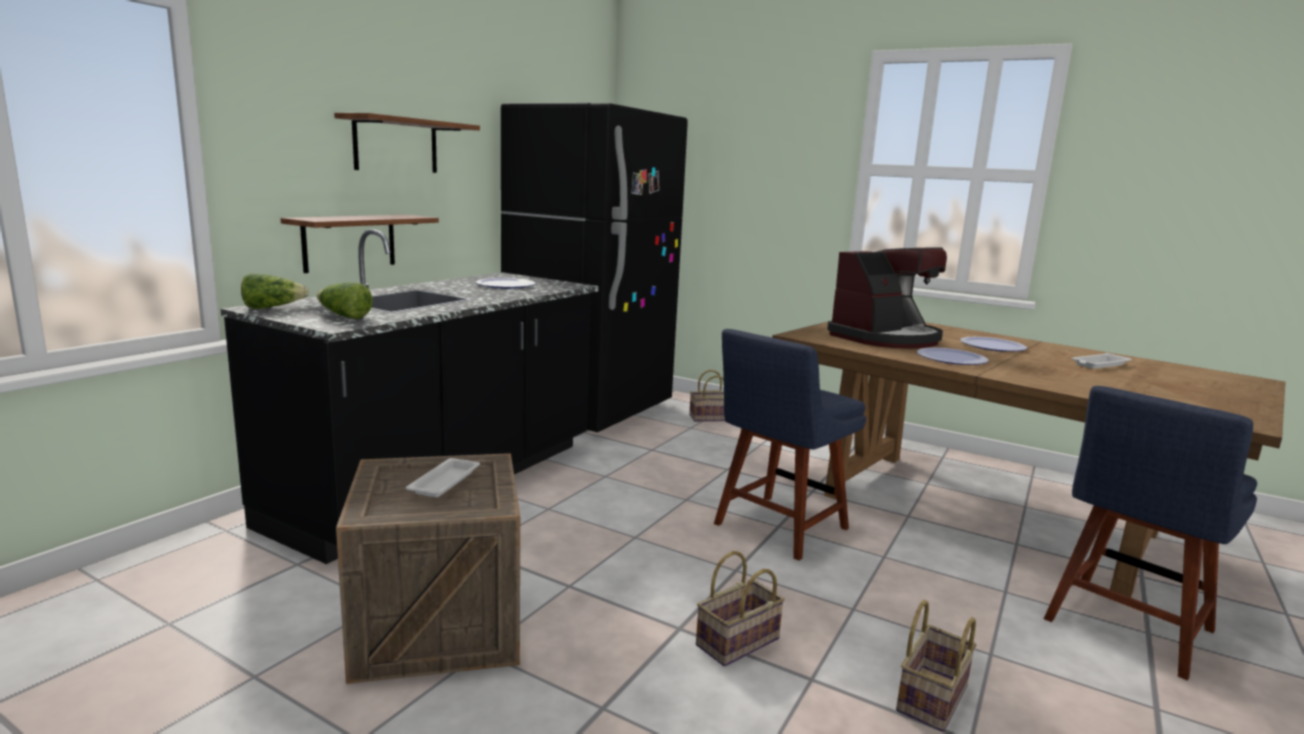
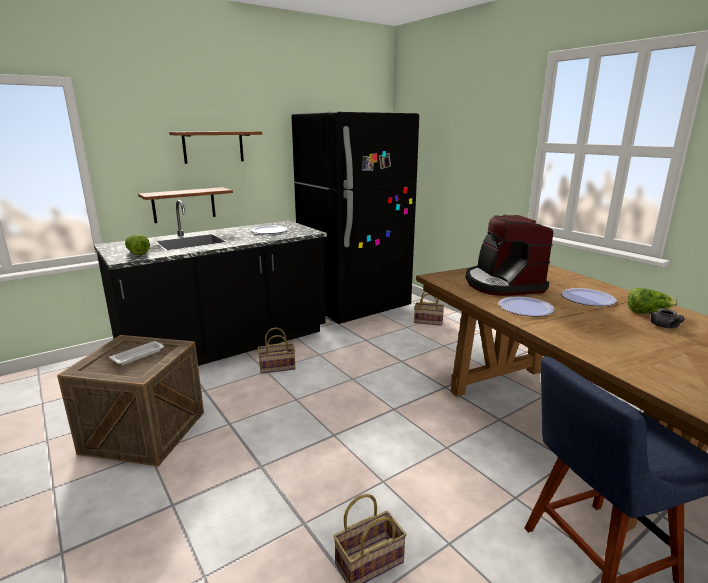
camera: 25 degrees right, 5 degrees up
(273, 308) = (116, 245): lettuce -> lettuce (647, 312)
(737, 643) = (284, 486): basket -> basket (276, 367)
(777, 528) = (391, 410): blue chair -> none
(886, 338) = (502, 284): coffee machine -> coffee machine turned 90 degrees clockwise
(1099, 364) = (665, 326): white tray -> grey teapot

